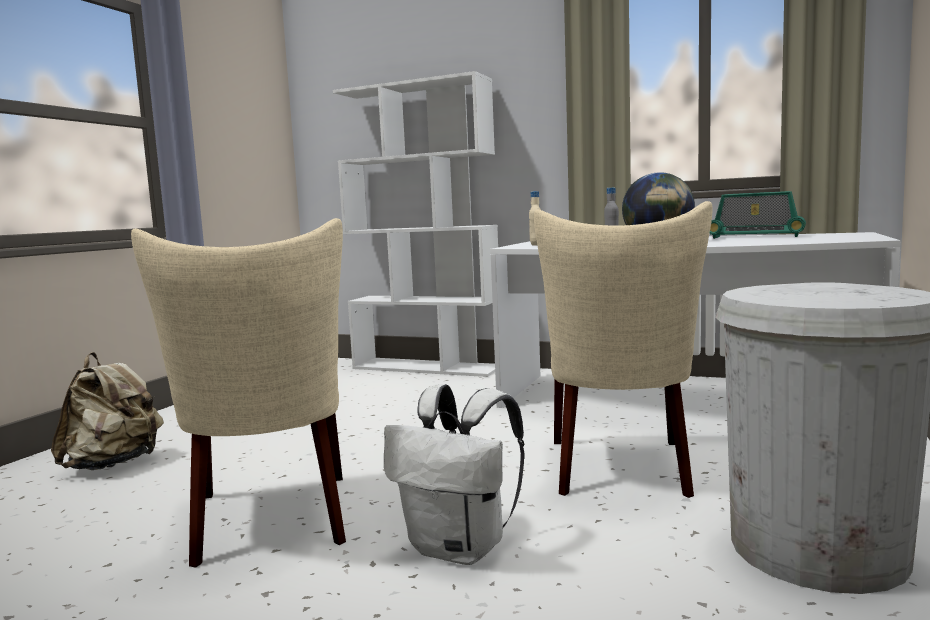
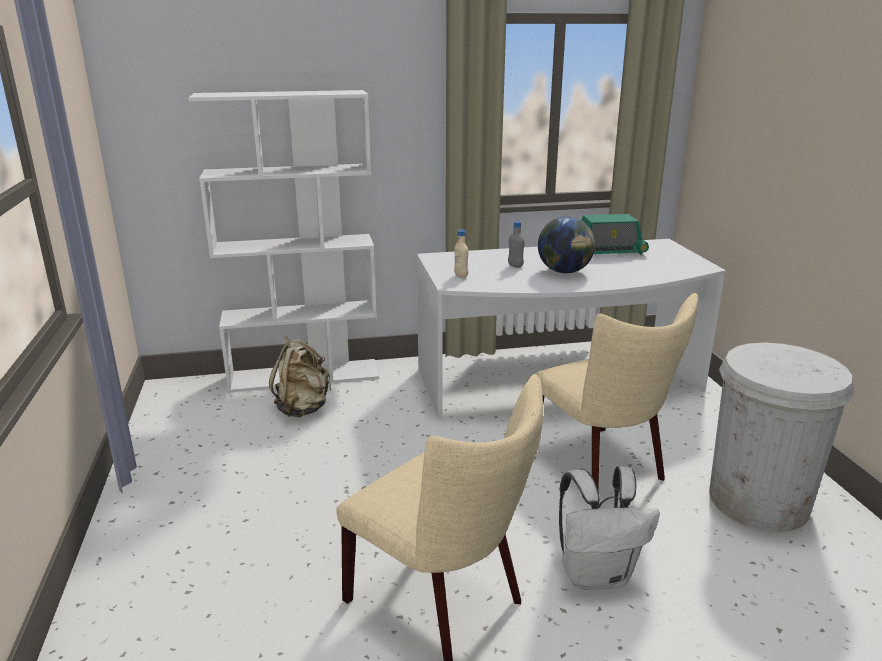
camera: 35 degrees left, 15 degrees up
(114, 464) = (184, 599): beige backpack -> beige backpack (303, 408)

